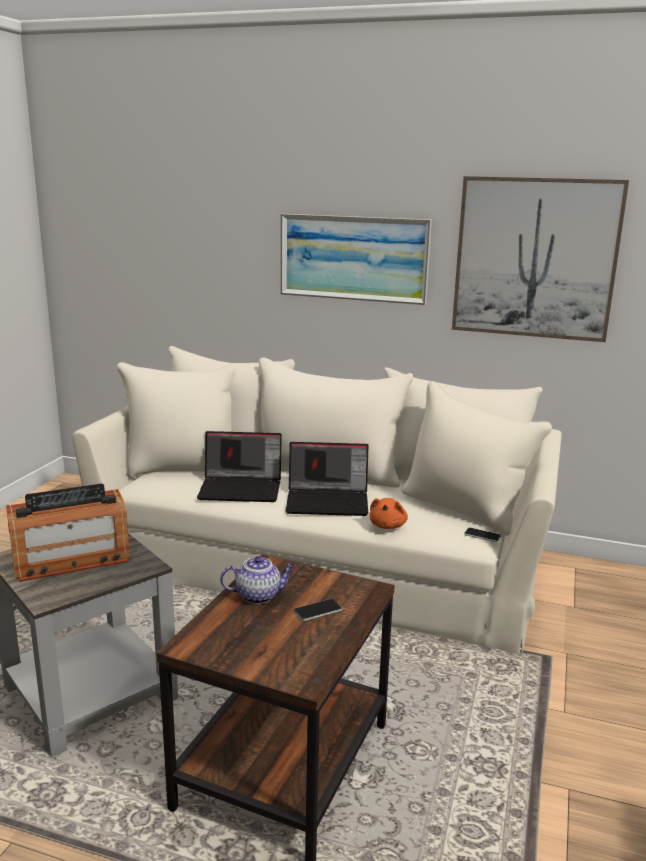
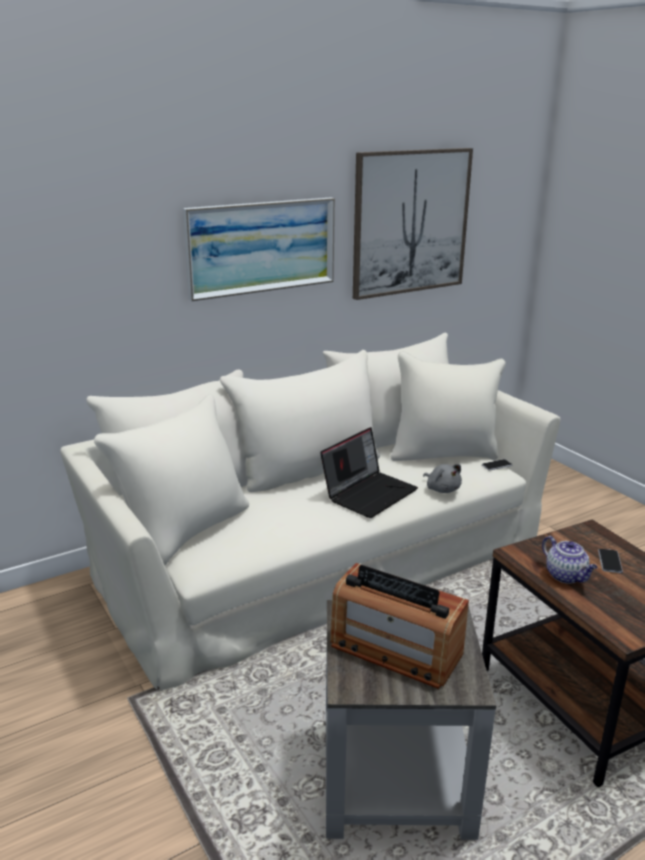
camera: 50 degrees left, 5 degrees up
(71, 559) = (395, 649): radio -> radio turned 105 degrees clockwise
(242, 488) = (289, 518): laptop -> none
(259, 595) = (566, 576): teapot -> teapot turned 120 degrees clockwise
(388, 525) = (442, 489): orange plush toy -> grey plush toy

